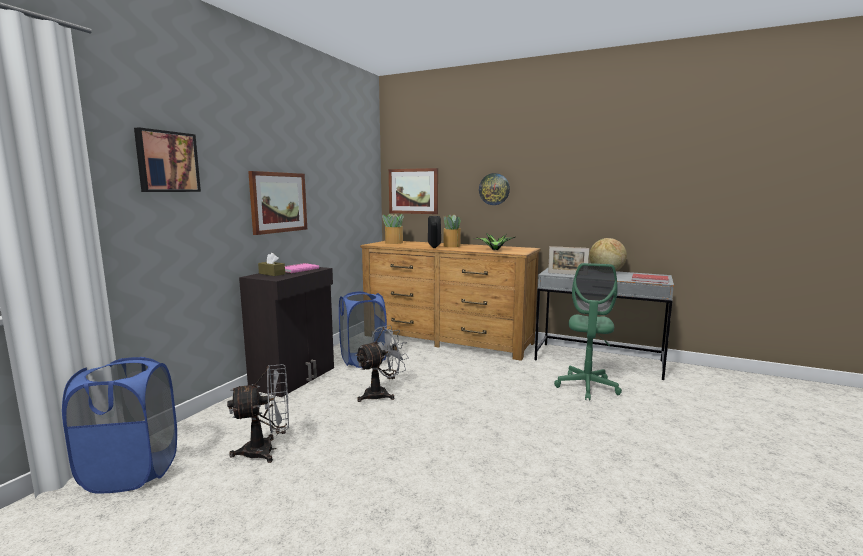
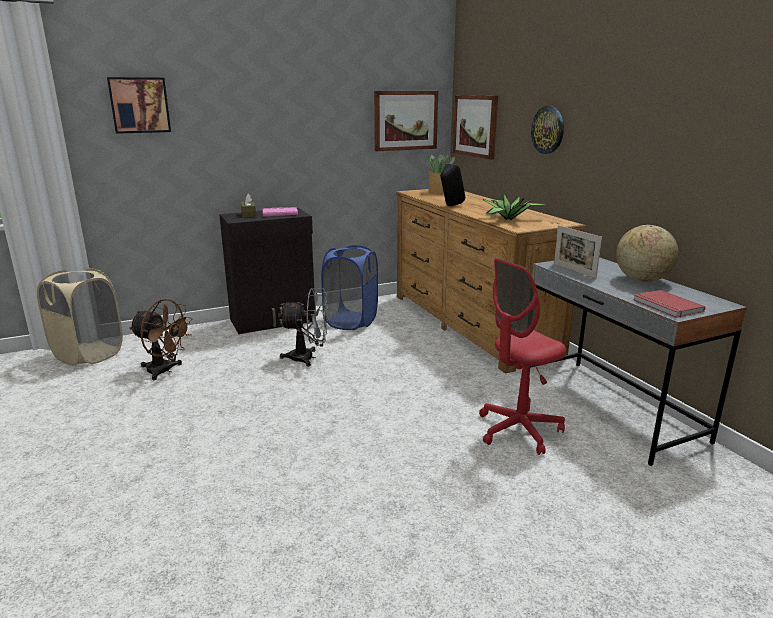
camera: 40 degrees right, 10 degrees up
(131, 472) = (89, 354): blue laundry basket -> beige laundry basket
(267, 450) = (165, 371): grey fan -> brown fan
(278, 202) = (272, 140): picture -> picture (405, 120)
(451, 246) = (482, 205): potted plant -> none
(587, 387) = (518, 430): green office chair -> red office chair

